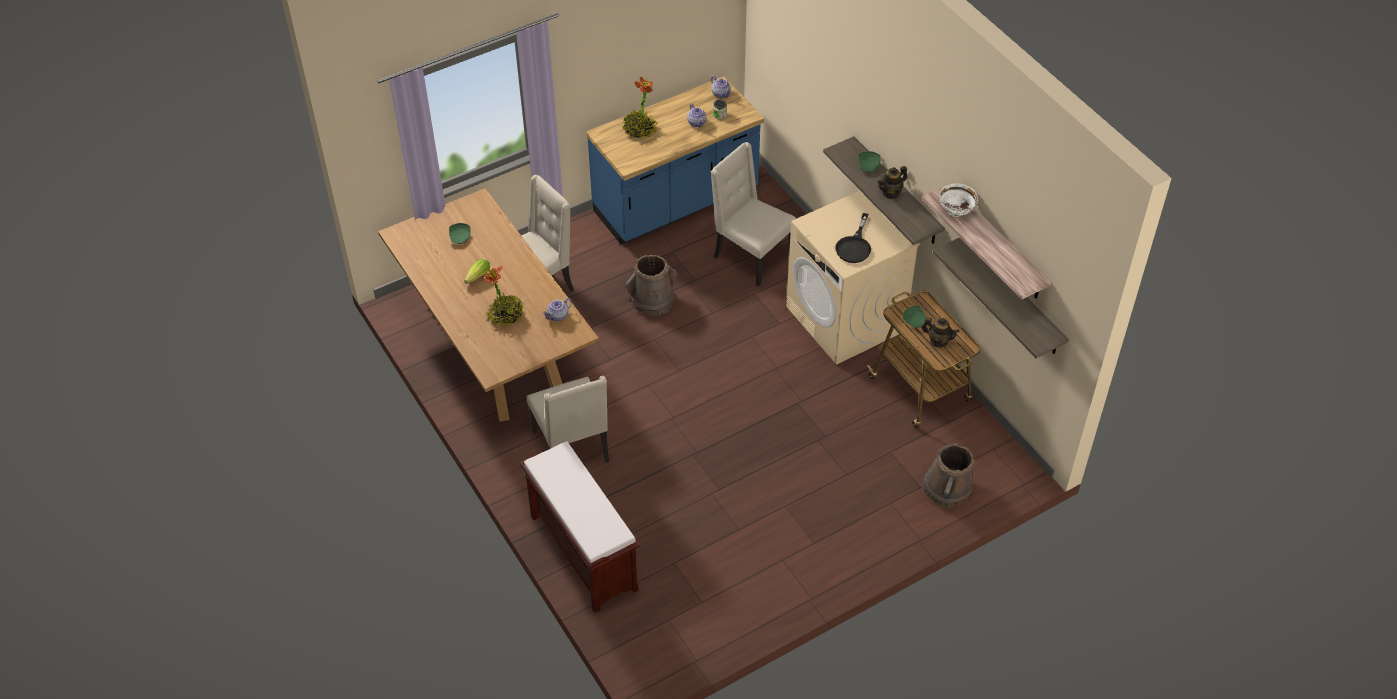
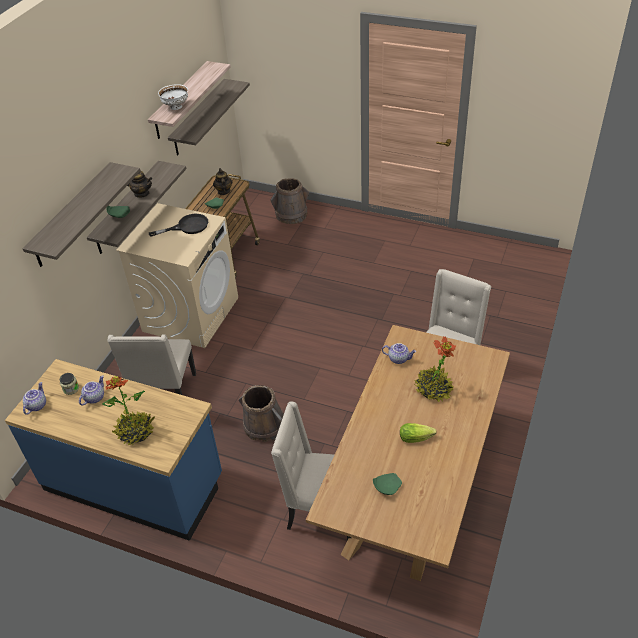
camera: 125 degrees left, 5 degrees down
(582, 552) = (508, 323): brown bench -> none
(851, 105) = (73, 215): none -> shelf

